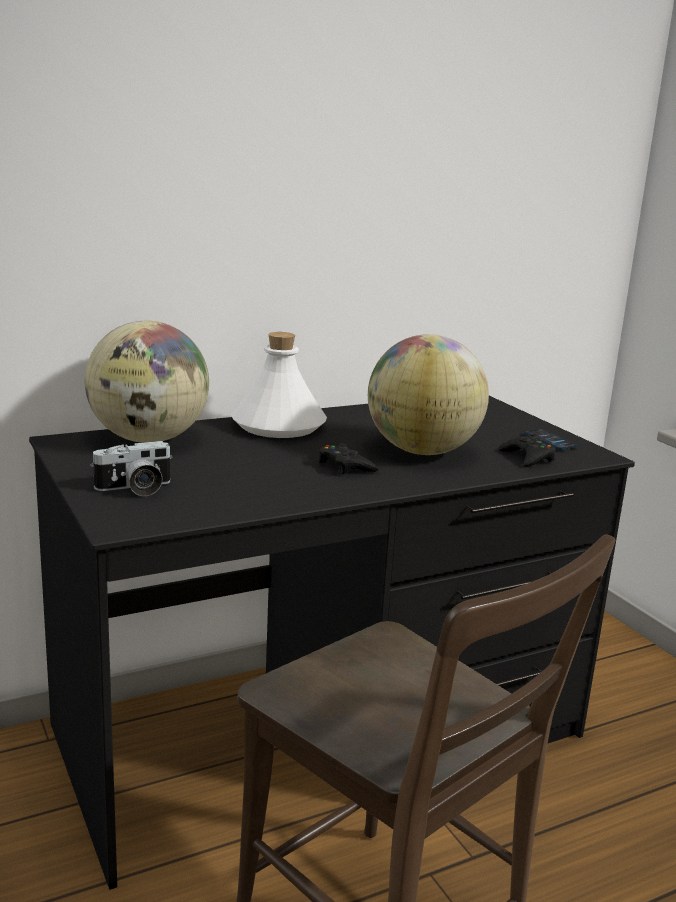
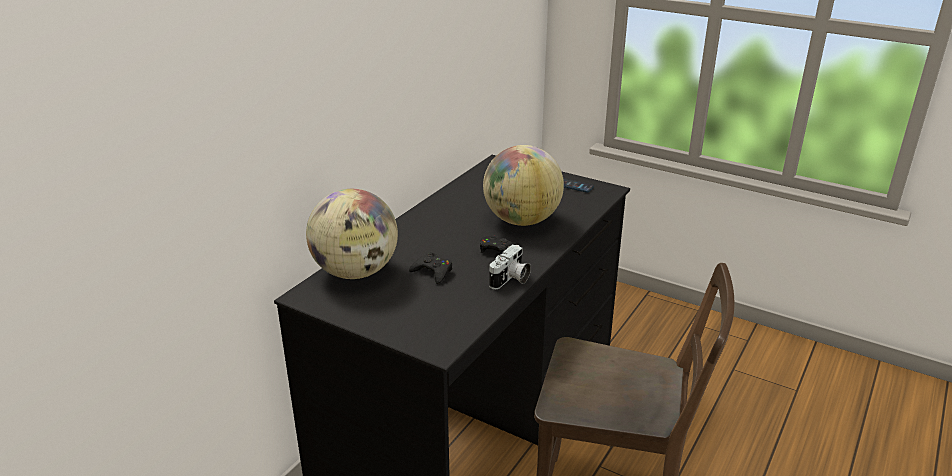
camera: 30 degrees left, 10 degrees up
(135, 489) = (408, 317): camera -> camera (511, 280)
(278, 426) = (417, 229): white bottle -> none
(528, 457) = (579, 204): black game controller -> black game controller (433, 272)

